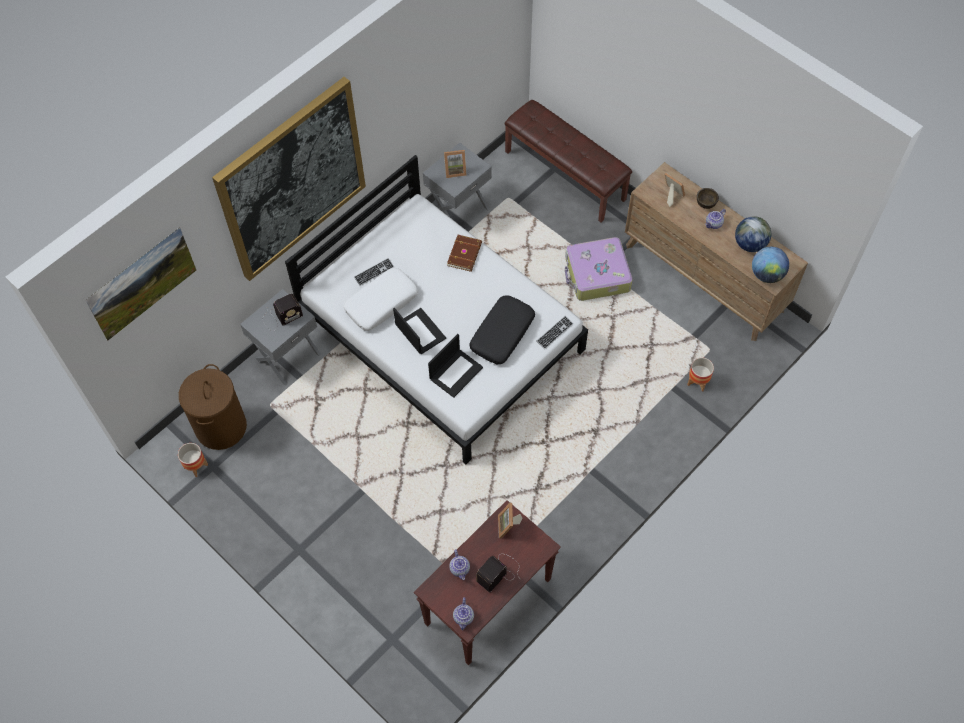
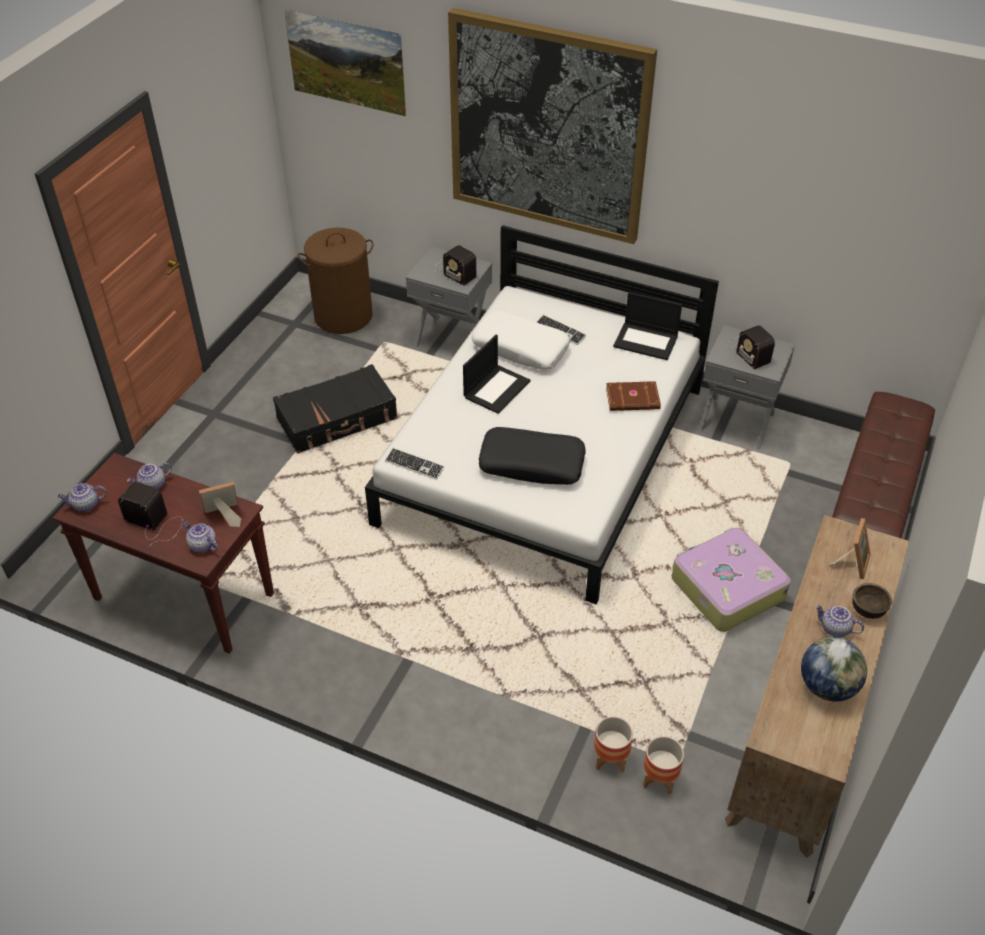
camera: 70 degrees right, 15 degrees down
(196, 466) = (290, 312): planter -> planter (659, 779)
(345, 460) = (337, 419): none -> black suitcase
(455, 170) = (748, 350): picture frame -> radio
(456, 372) = (453, 435): laptop -> laptop (646, 341)
(531, 544) = (202, 545): none -> teapot
(555, 333) = (560, 515): keyboard -> keyboard (414, 465)
(767, 274) = (781, 724): globe -> none

